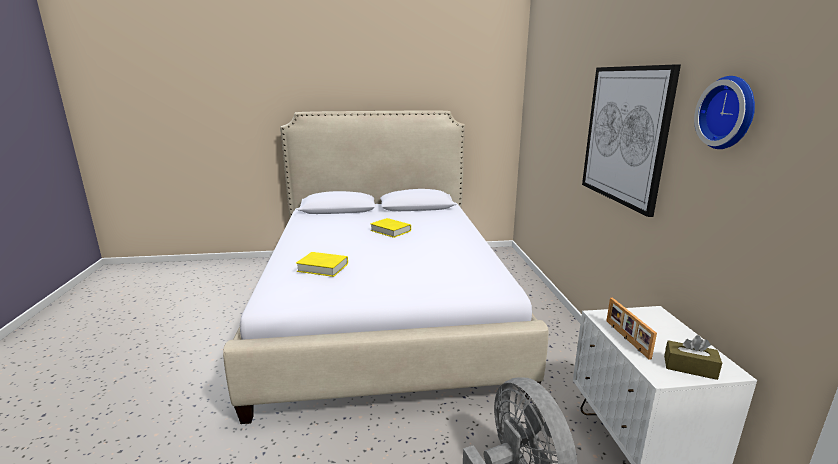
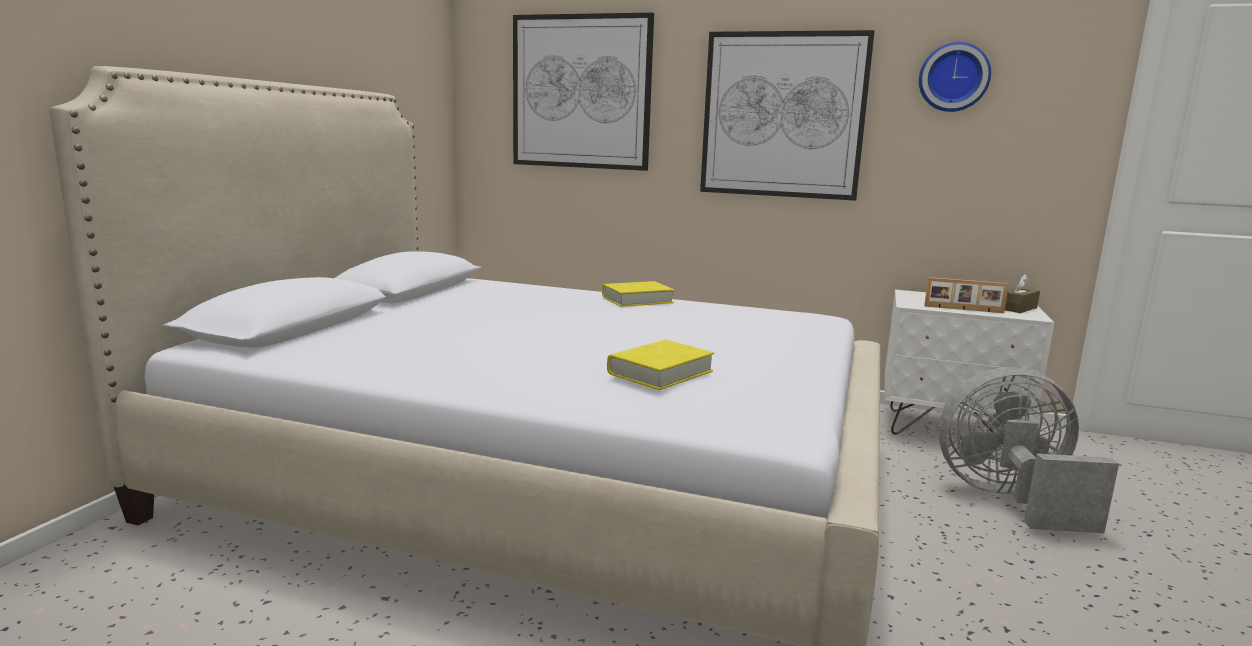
camera: 65 degrees left, 5 degrees down
(390, 231) = (517, 318): yellow book -> yellow book (637, 300)
(553, 107) = (581, 92): none -> picture

